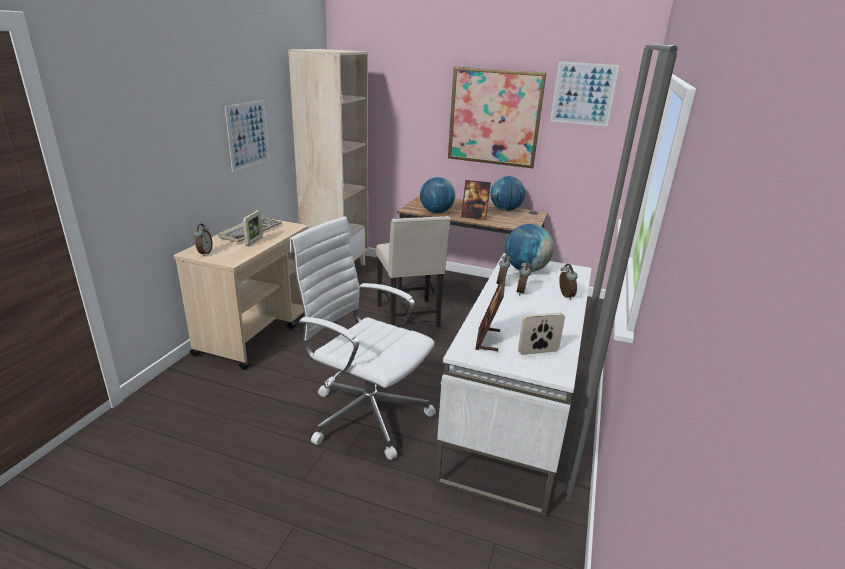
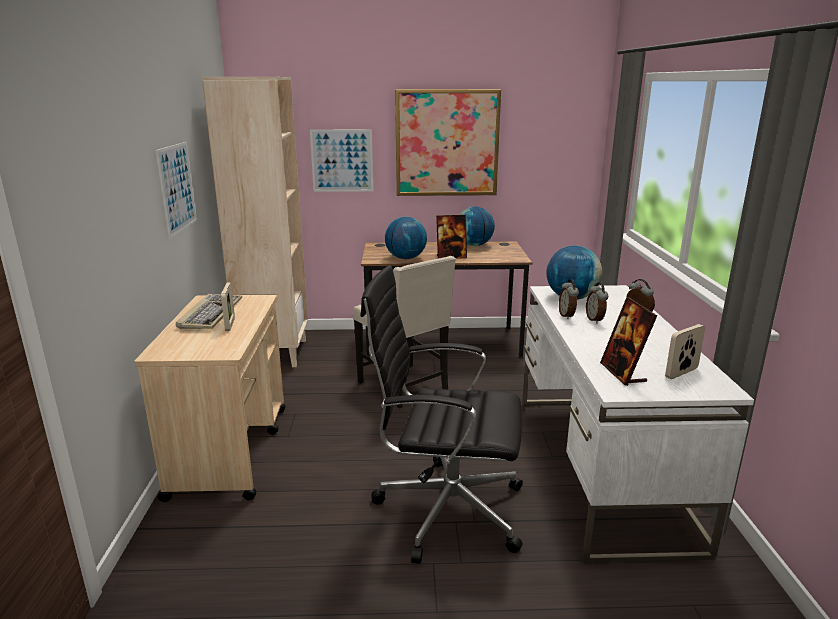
camera: 20 degrees left, 5 degrees down
(204, 253) = (177, 350): alarm clock -> none
(366, 413) = (445, 509): white office chair -> black office chair
(583, 94) = (541, 109): picture -> picture (342, 160)

